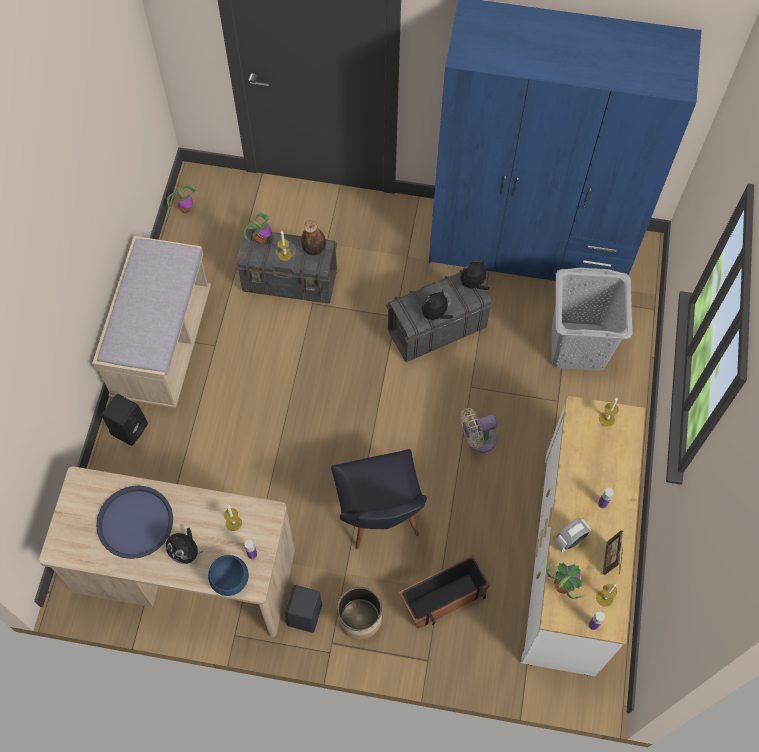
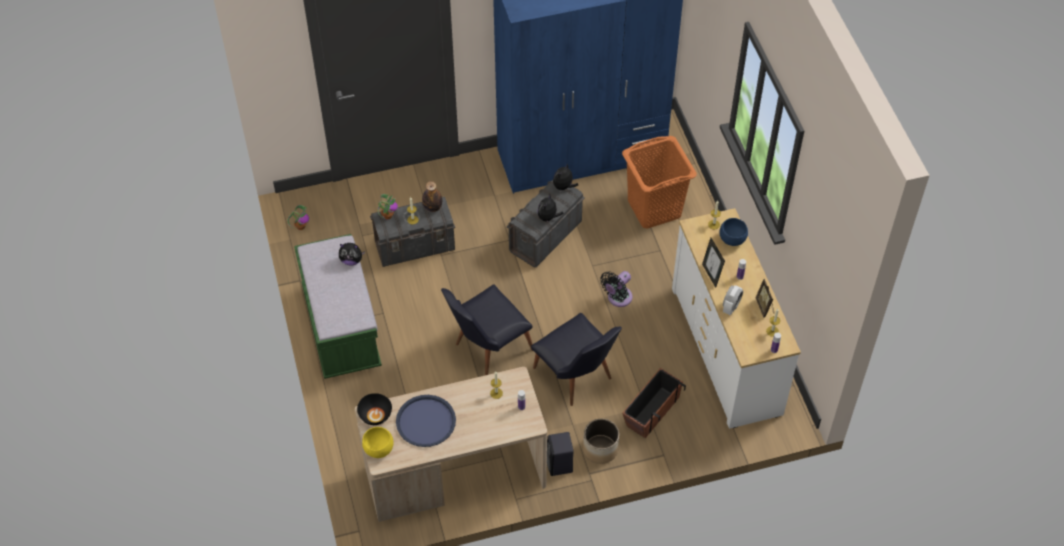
camera: 25 degrees left, 10 degrees down
(64, 534) = (379, 450): none -> yellow bowl
(84, 488) = (375, 415): none -> black bowl
(130, 428) = (351, 395): black speaker -> none
(162, 344) = (341, 328): beige bench -> green bench
(185, 551) = (473, 424): plush toy -> plush toy (351, 260)
(231, 580) = (516, 428): blue bowl -> blue bowl (733, 239)
(300, 437) = (487, 349): none -> black chair
(478, 439) = (617, 298): beige fan -> black fan
(561, 586) = (741, 336): potted plant -> none
(567, 486) = (711, 275): none -> picture frame
(577, 346) = (654, 209): grey laundry basket -> orange laundry basket

